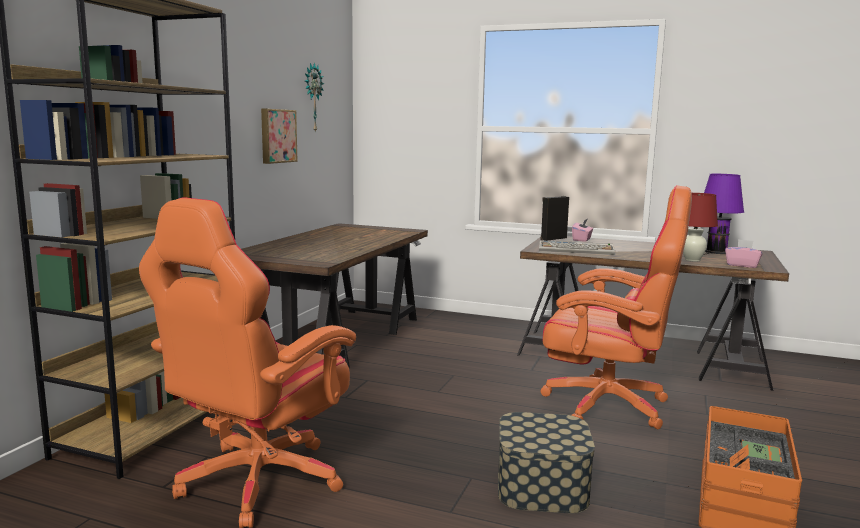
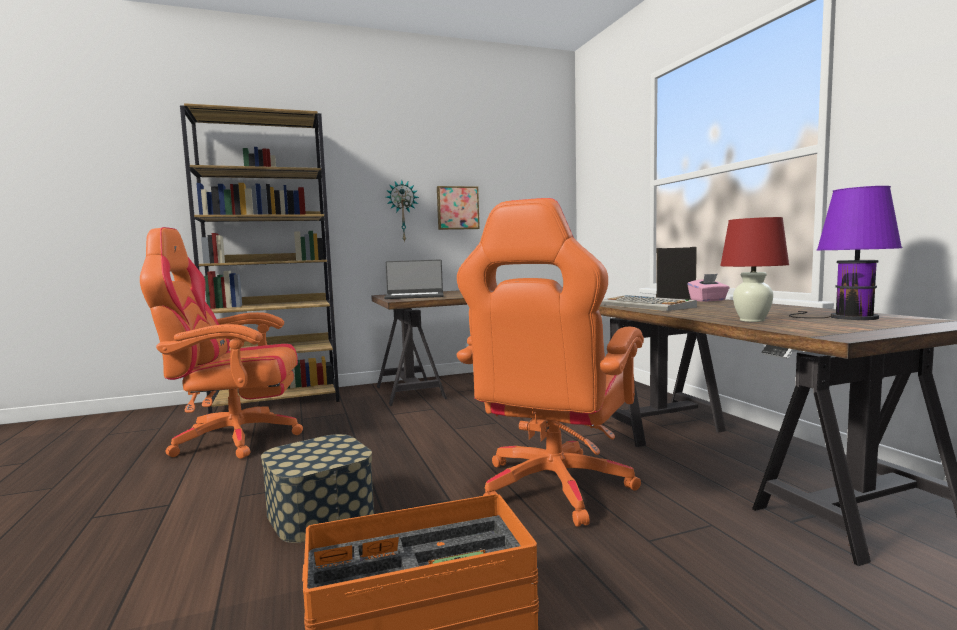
camera: 50 degrees right, 5 degrees down
(299, 254) = (414, 296): none -> laptop
(312, 98) = (507, 176): wall clock -> wall clock (402, 211)
(606, 405) = (554, 486): orange office chair -> orange office chair turned 45 degrees clockwise
(742, 265) = (806, 330): pink tissue box -> none

